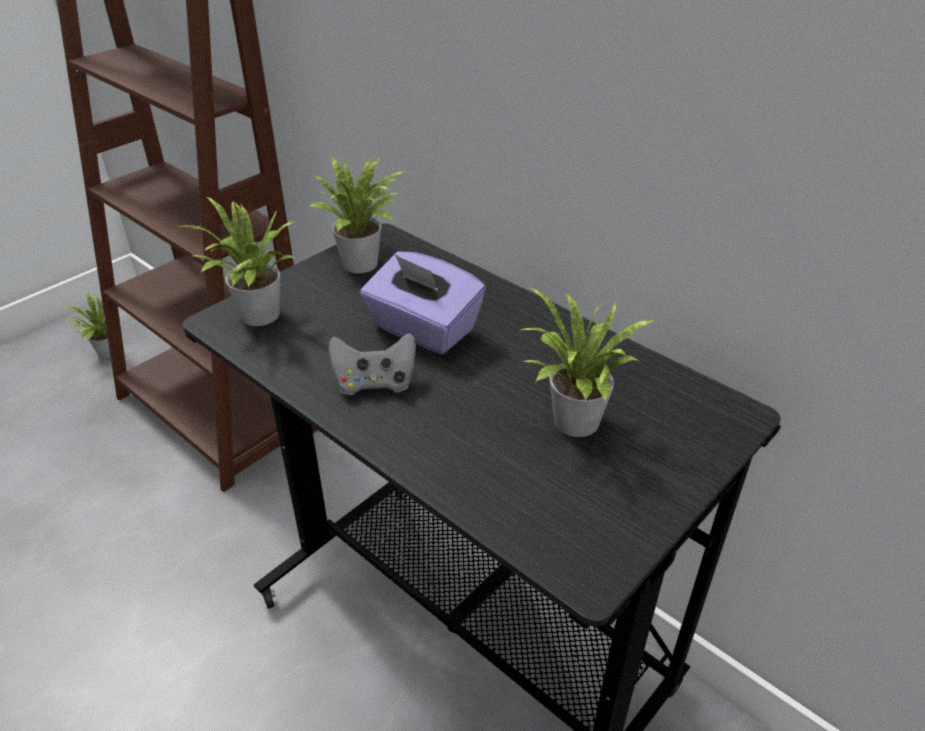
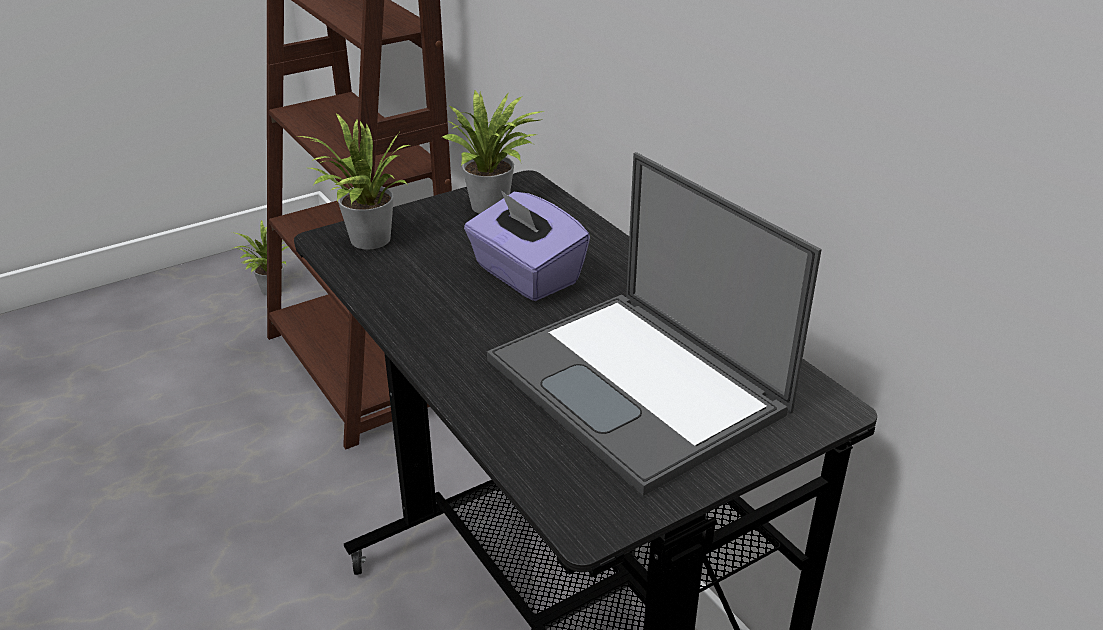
camera: 15 degrees right, 5 degrees down
(374, 383) = (454, 317): grey game controller -> none
(572, 425) = (639, 387): potted plant -> laptop

